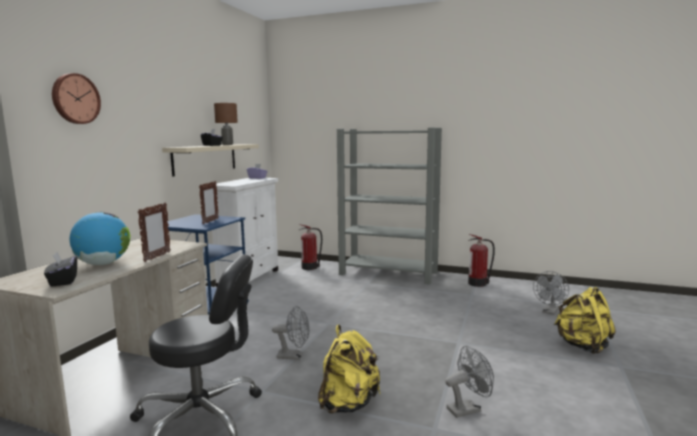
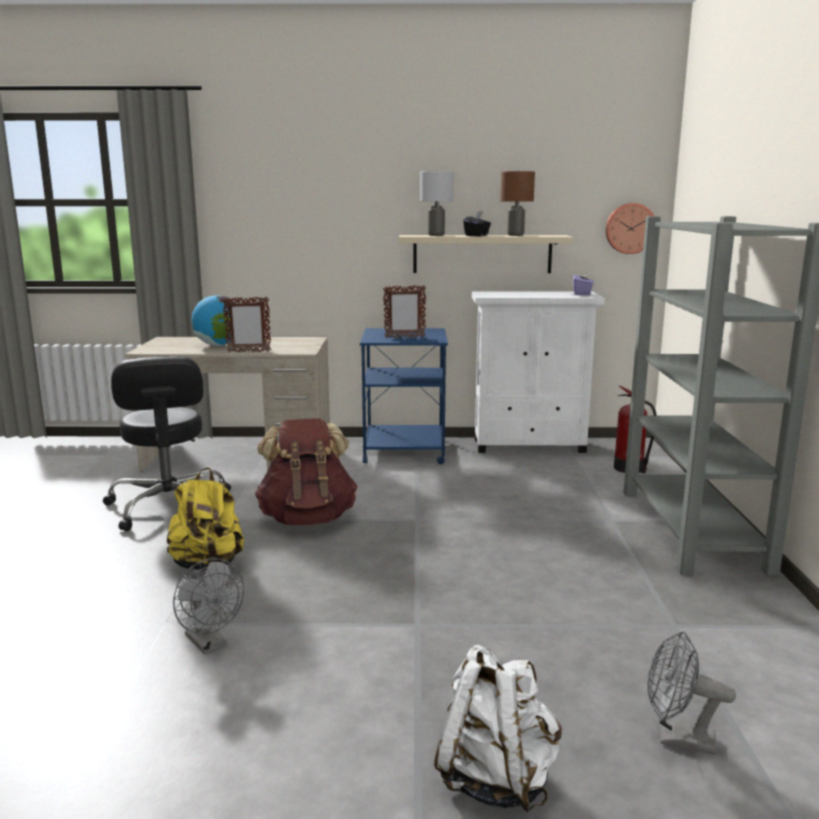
camera: 70 degrees right, 5 degrees up
(63, 281) = (166, 347): black tissue box -> none
(75, 99) = (284, 180): wall clock -> wall clock (630, 228)
(194, 146) = (436, 235): none -> white table lamp
(294, 356) = (307, 518): grey fan -> brown backpack
(478, 283) = (766, 631): fire extinguisher -> none
(582, 346) = (496, 779): yellow backpack -> white backpack

